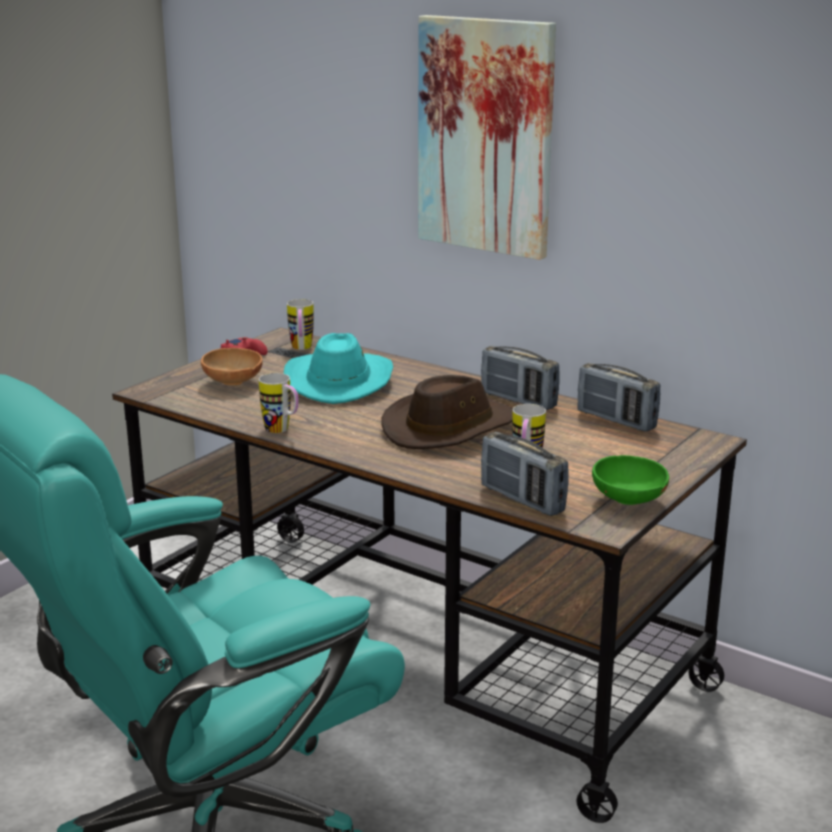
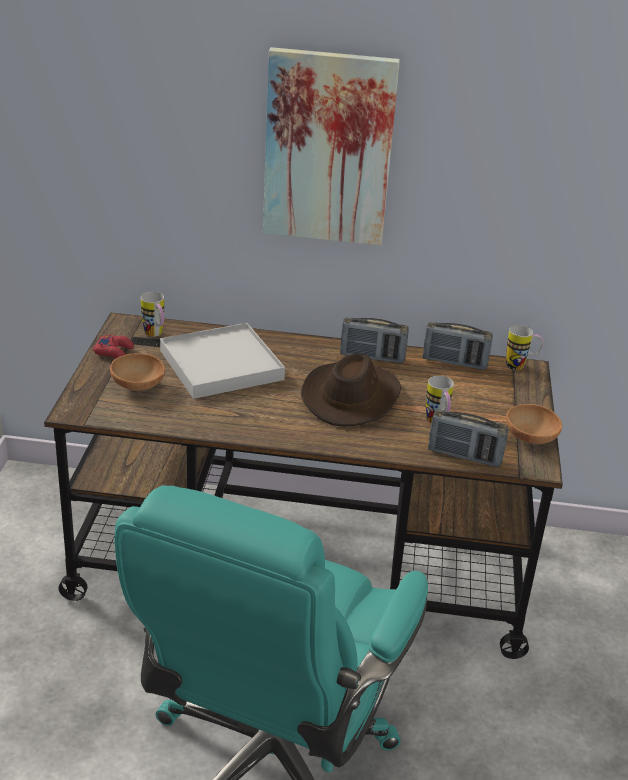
camera: 30 degrees left, 10 degrees up
(282, 430) = (231, 430): mug -> mug (520, 367)
(338, 381) = (221, 365): turquoise hat -> white tray
(628, 502) = (531, 440): green bowl -> brown bowl

